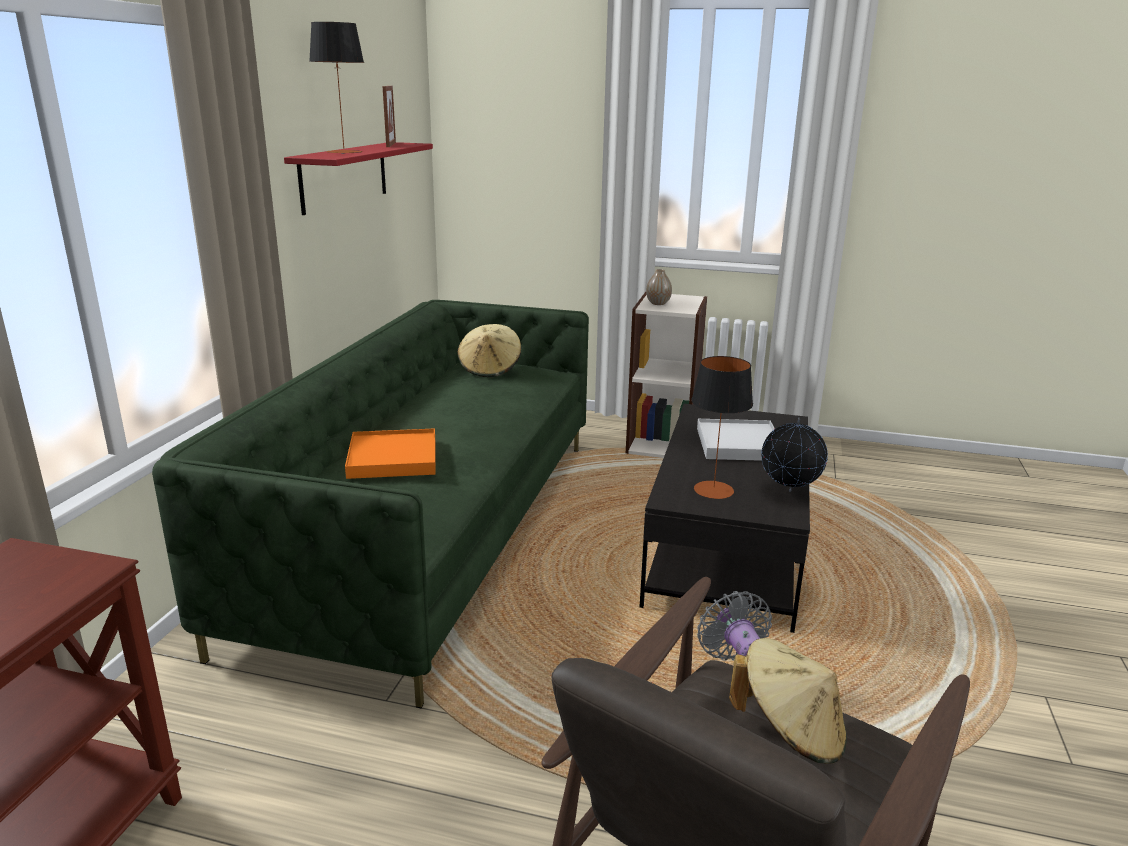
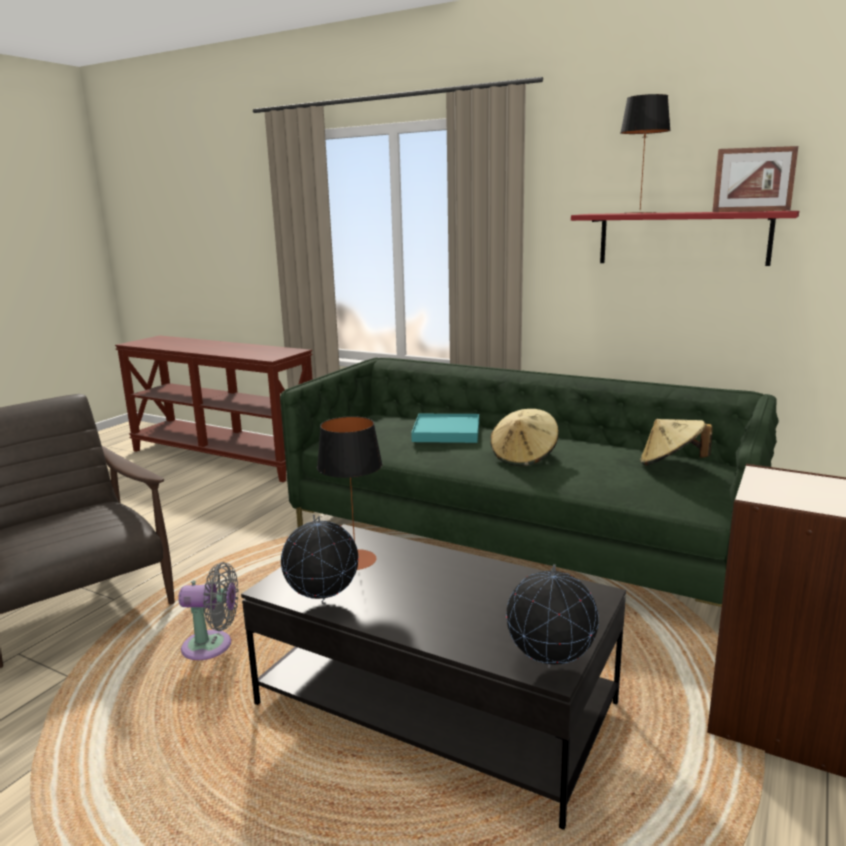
camera: 105 degrees right, 5 degrees down
(392, 458) = (446, 432): orange tray -> turquoise tray
(658, 303) = (794, 482): vase -> none
(738, 444) = (467, 600): white tray -> none
(787, 420) = (550, 666): none -> globe
(790, 731) = (61, 531): beige hat -> beige hat (524, 457)

